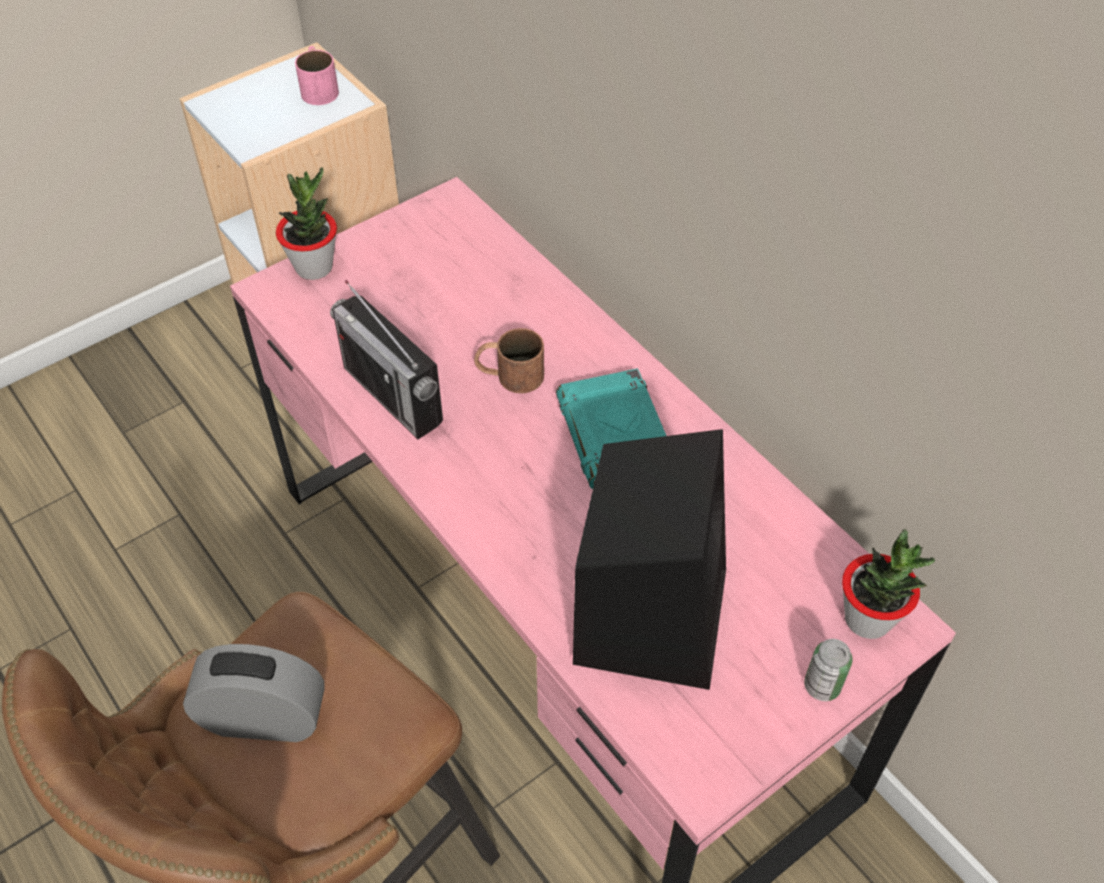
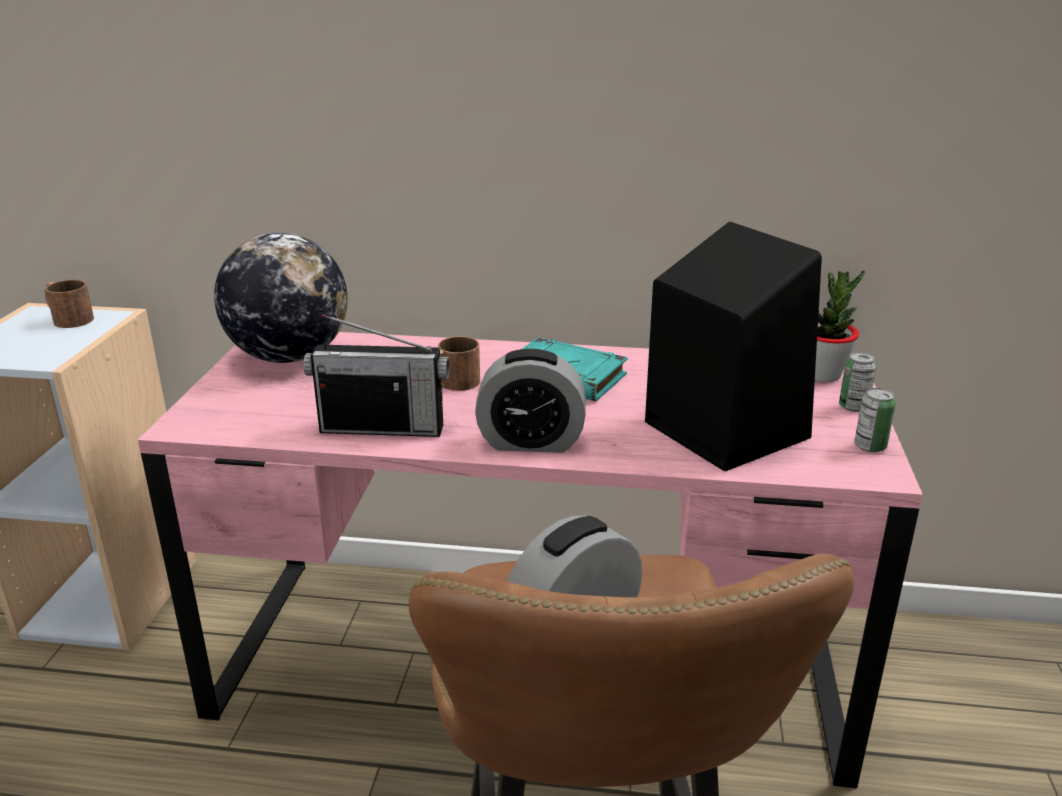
camera: 45 degrees left, 25 degrees down
(314, 267) = (205, 401): potted plant -> none
(318, 87) = (68, 319): pink mug -> brown mug
(433, 243) = (289, 357): none -> globe
(475, 500) = (531, 442): none -> alarm clock
(748, 746) = (870, 446): none -> can

